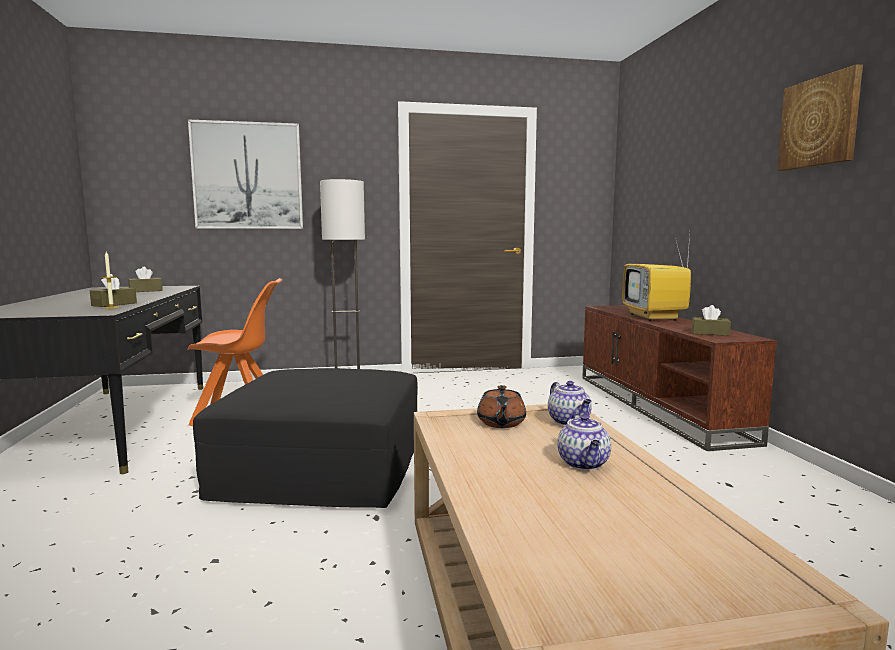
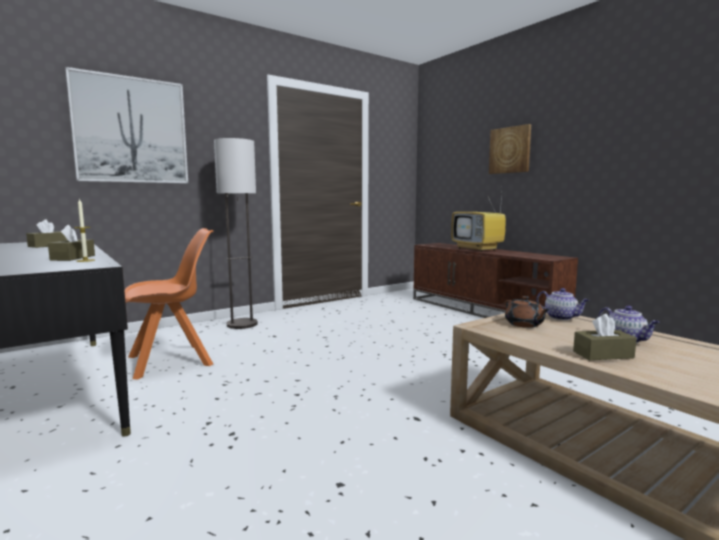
camera: 25 degrees left, 0 degrees up
(323, 467) = (319, 391): black ottoman -> none
(710, 333) = (535, 256): brown tissue box -> brown tissue box (603, 354)
(819, 122) = (603, 118): picture -> picture (510, 150)

